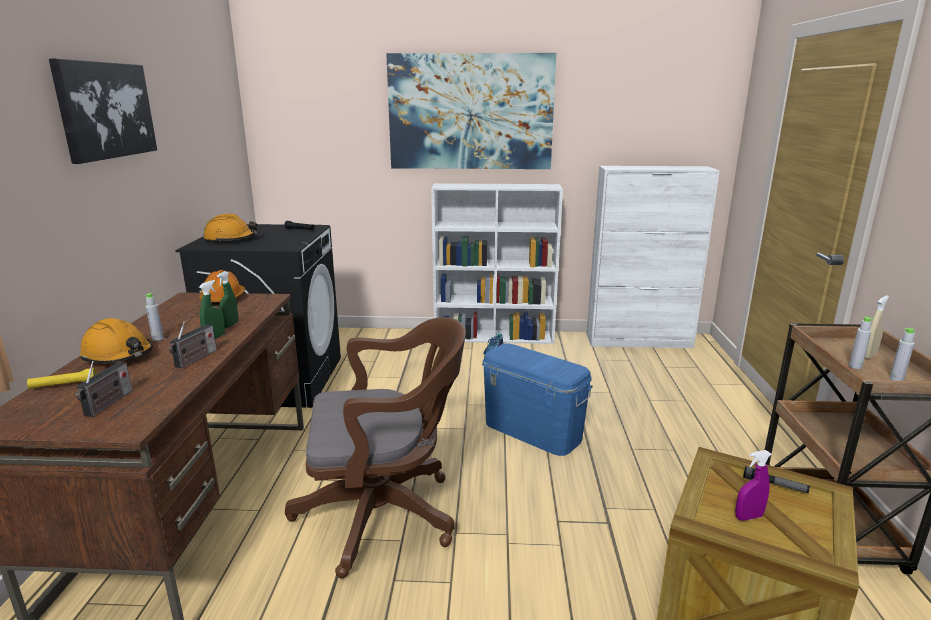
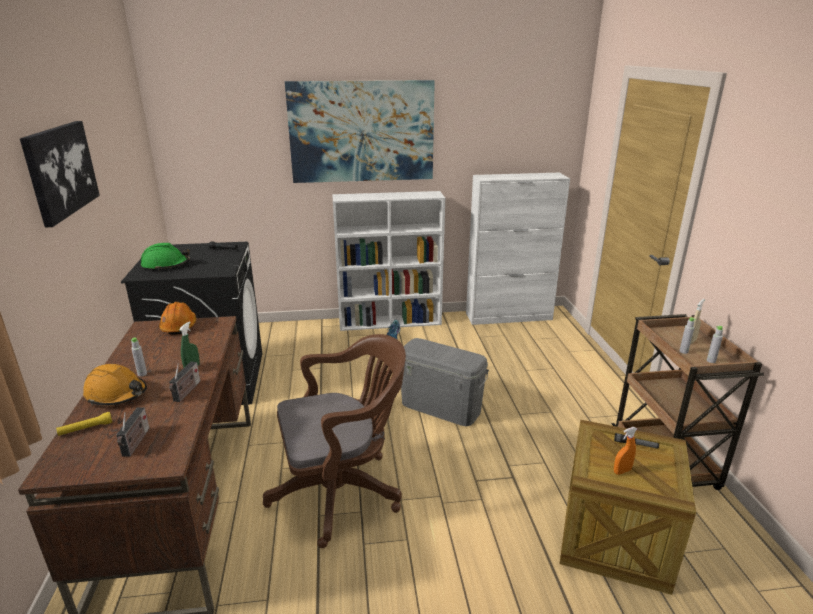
camera: 10 degrees left, 5 degrees up
(230, 325) = (199, 354): green spray bottle -> none
(231, 239) = (166, 265): orange hard hat -> green hard hat
(533, 431) = (441, 407): blue storage box -> grey storage box
(748, 517) = (622, 471): purple spray bottle -> orange spray bottle

